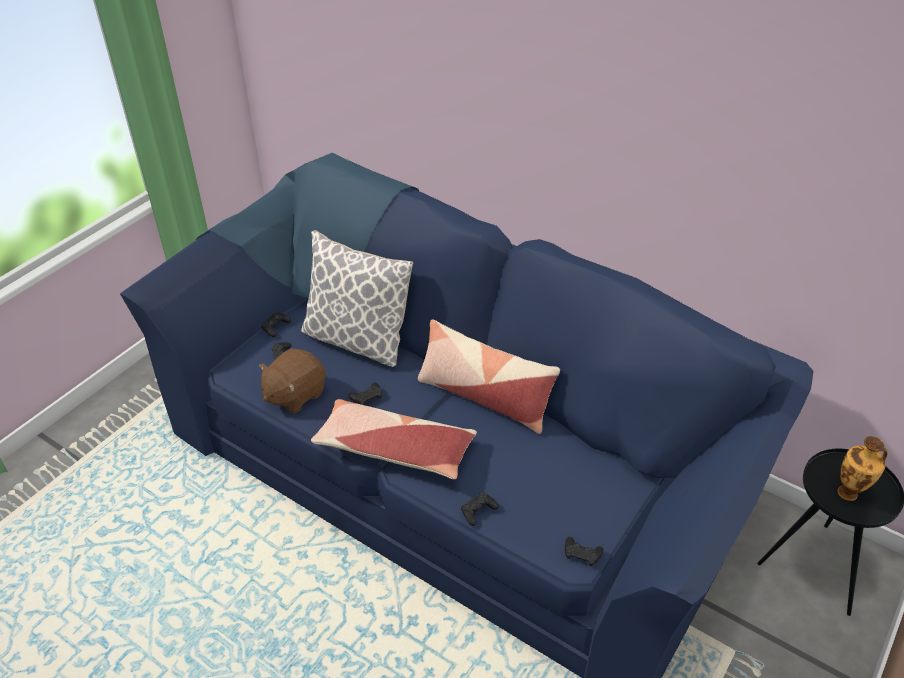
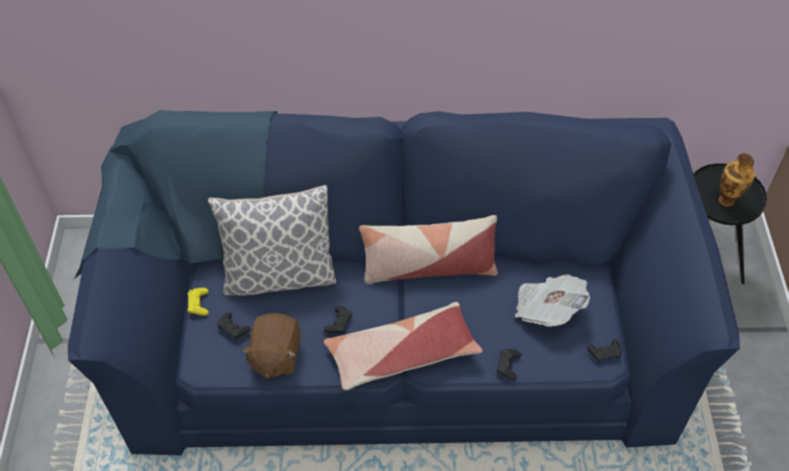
camera: 35 degrees left, 10 degrees up
(276, 327) = (198, 304): black game controller -> yellow game controller
(561, 487) = (547, 309): none -> newspaper

